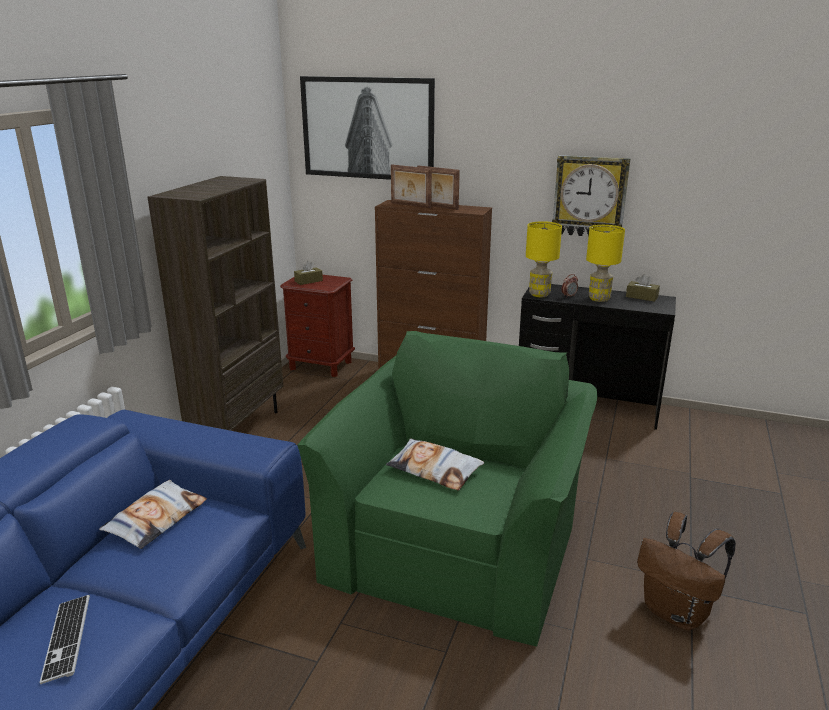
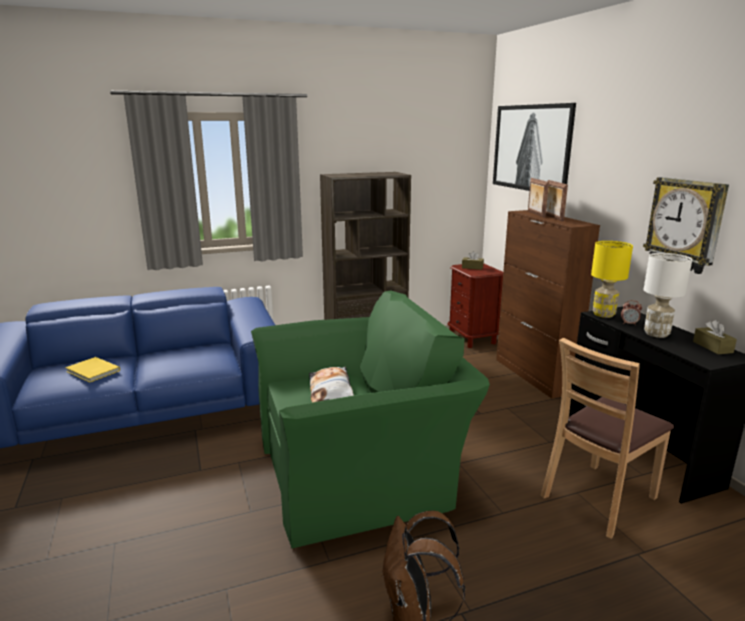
camera: 50 degrees right, 5 degrees down
(67, 639) = (92, 371): keyboard -> yellow book
(156, 519) = (197, 350): pillow -> none
(599, 299) = (656, 334): yellow table lamp -> white table lamp
(621, 454) = (598, 498): none -> brown chair

